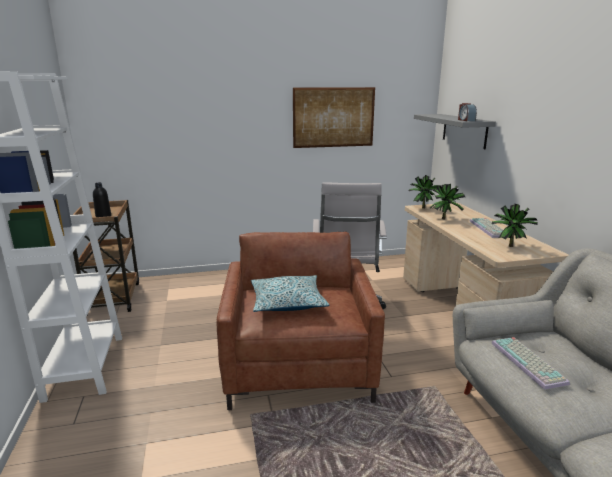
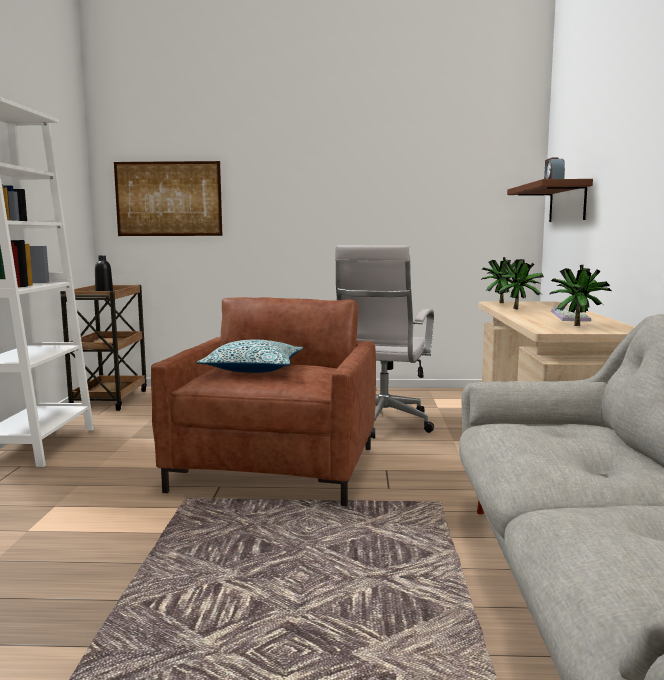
camera: 15 degrees right, 10 degrees down
(333, 117) = (398, 194): picture -> picture (168, 199)
(464, 130) = (567, 202): grey shelf -> brown shelf
(529, 363) = (526, 439): keyboard -> none

